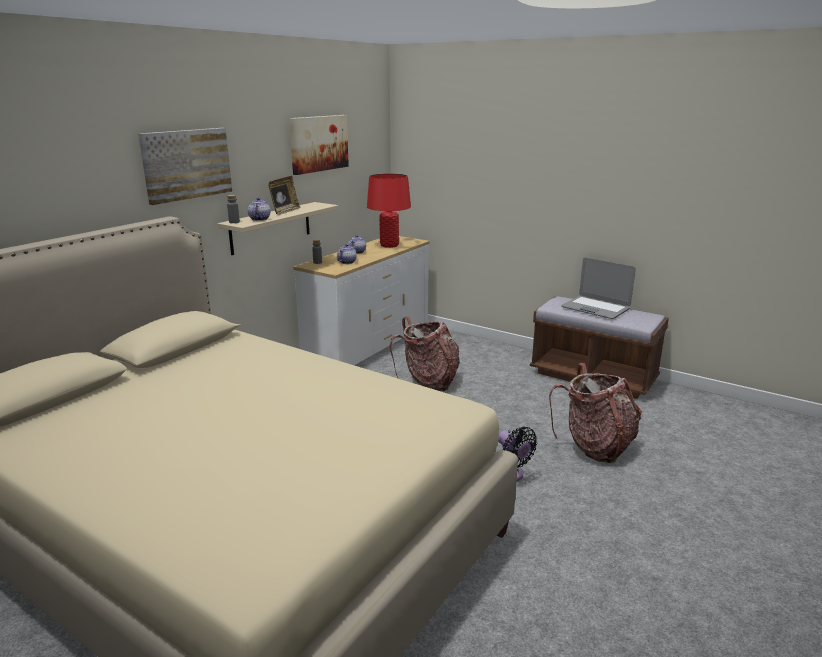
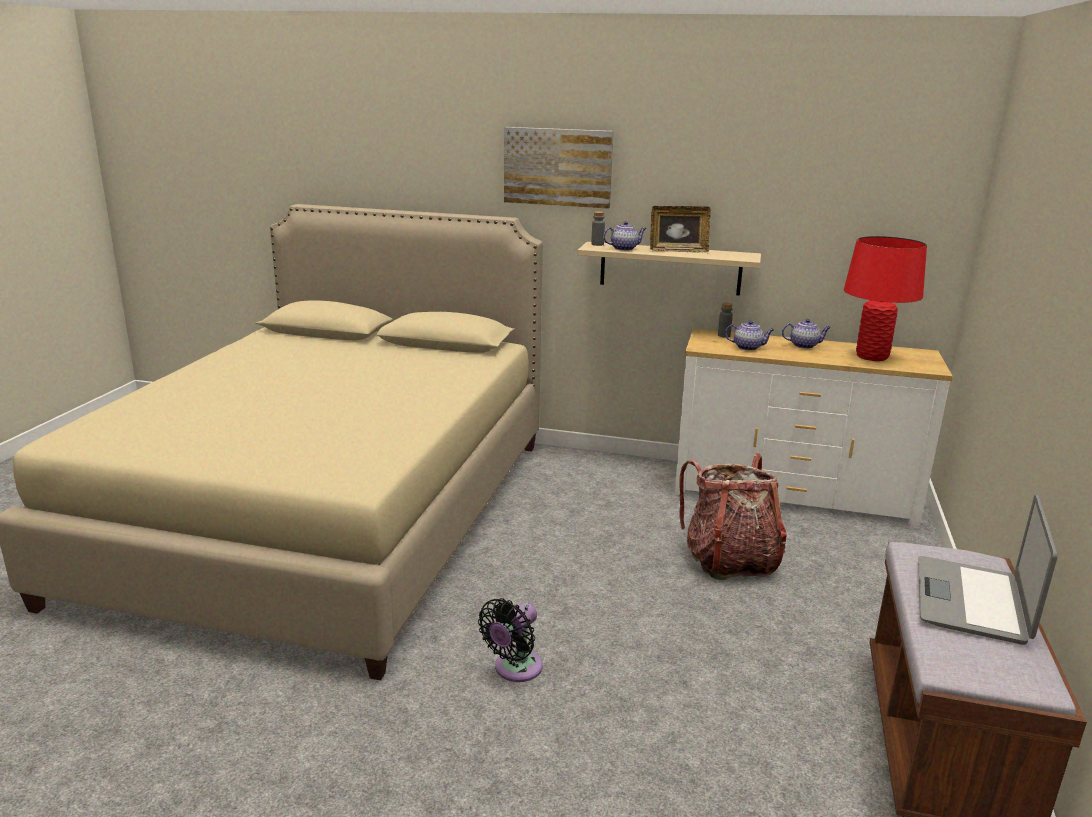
camera: 70 degrees right, 0 degrees up
(318, 143) = (787, 171): picture -> none
(595, 446) = (654, 758): backpack -> none

